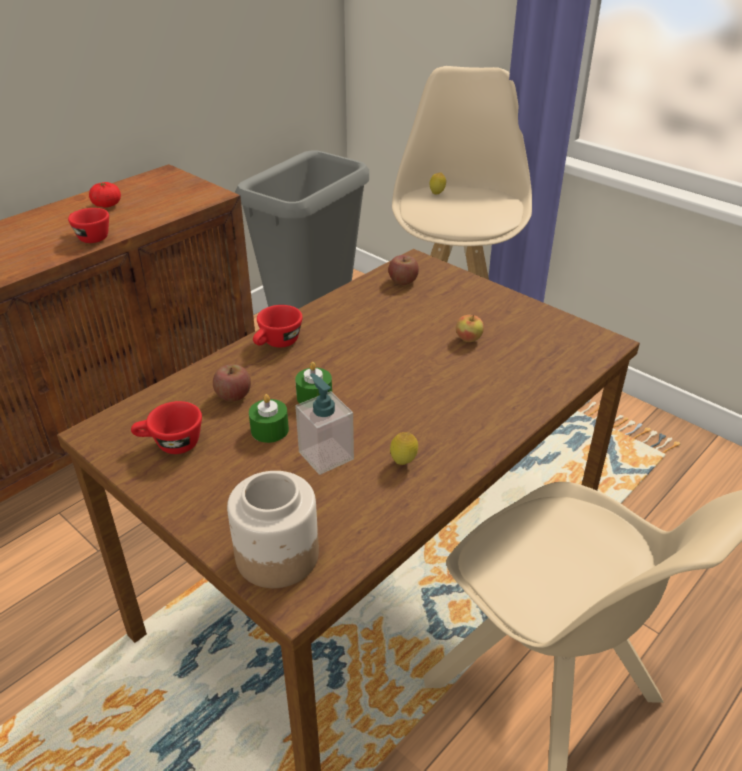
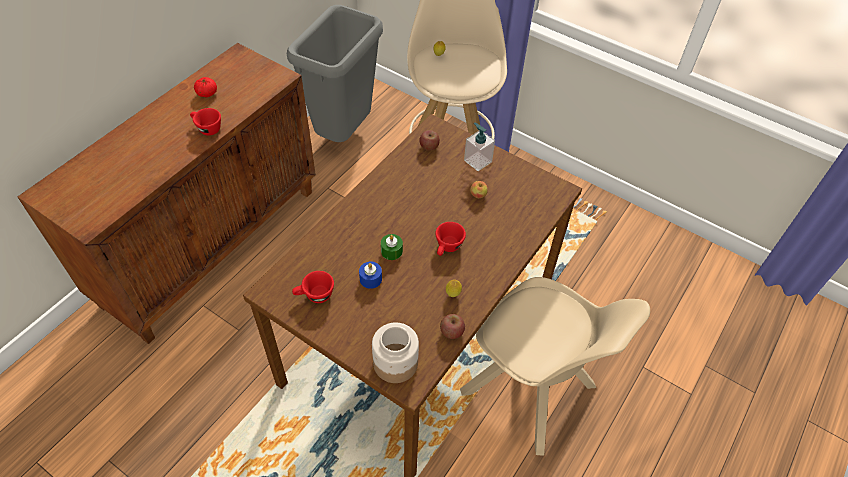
camera: 10 degrees left, 15 degrees up
(233, 395) = (342, 255): apple -> apple (452, 331)
(269, 430) = (370, 279): green candle -> blue candle
(277, 344) = (358, 210): red cup -> red cup (447, 248)
(326, 455) = (407, 294): soap dispenser -> soap dispenser (477, 161)

